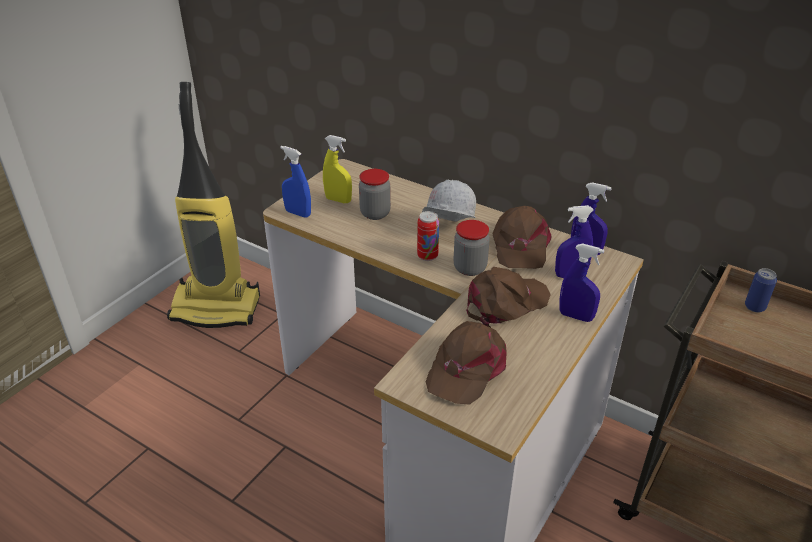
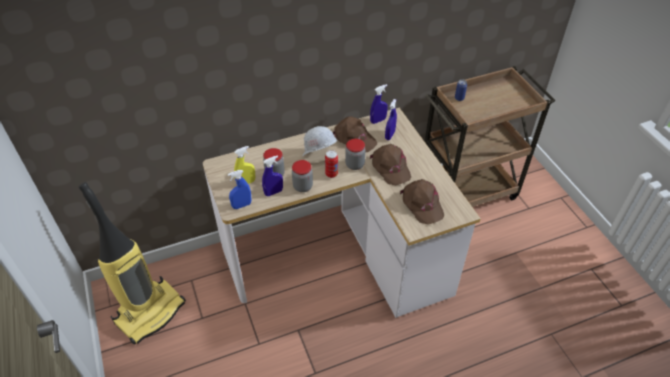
camera: 55 degrees left, 10 degrees up
(378, 243) = (302, 186): none -> jar
(505, 303) = (390, 167): brown cap -> brown cap turned 150 degrees clockwise
(576, 316) = (418, 151): blue spray bottle -> blue spray bottle (273, 192)

